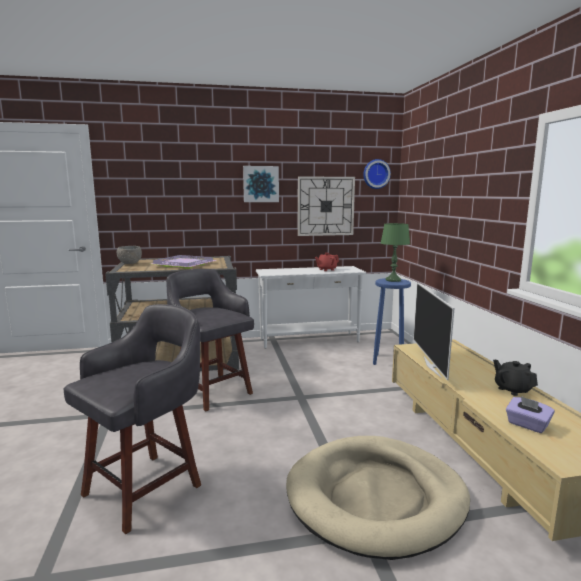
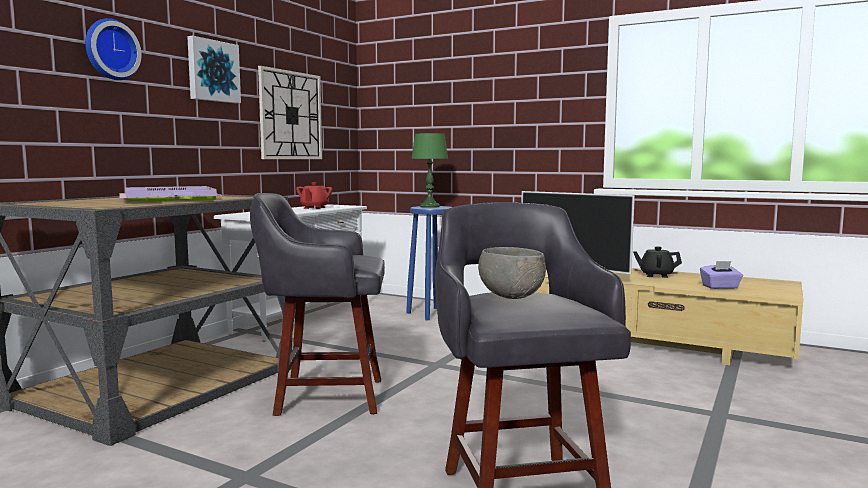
camera: 50 degrees left, 5 degrees down
(129, 263) = (49, 204): grey bowl -> grey bowl (511, 297)
(376, 174) = (337, 76): wall clock -> wall clock (110, 50)
(376, 498) = (674, 395): beige dog bed -> none

